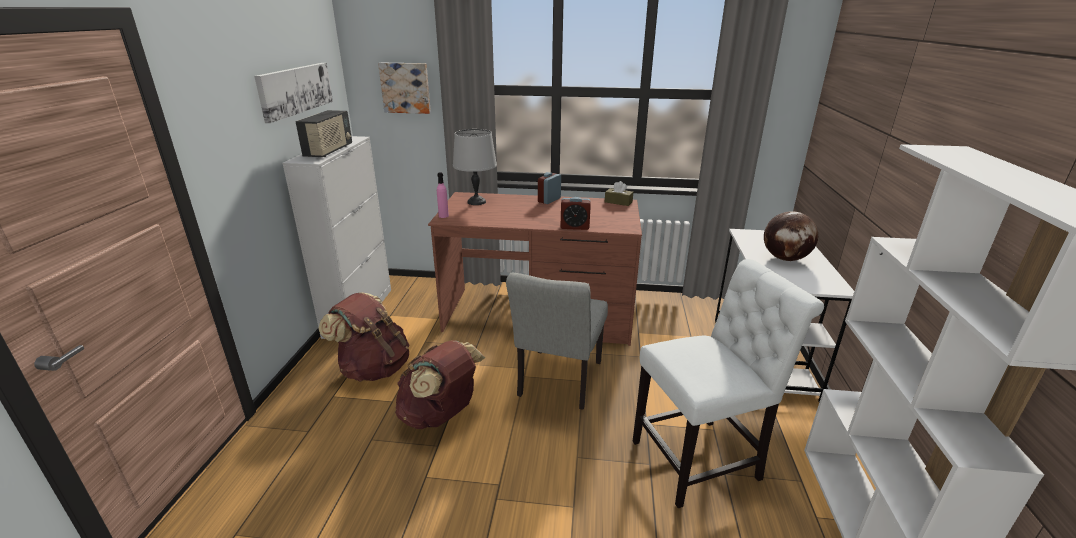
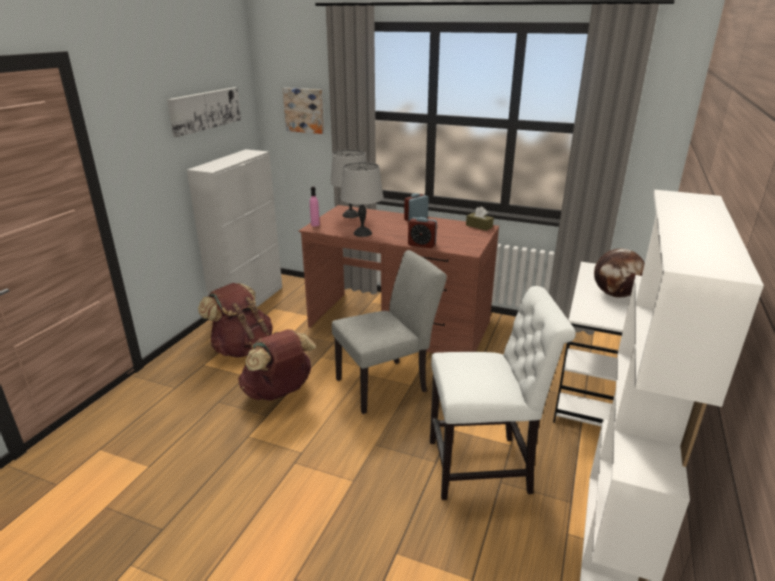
camera: 15 degrees right, 0 degrees up
(329, 151) = (228, 162): radio -> none
(503, 220) = (363, 233): none -> grey table lamp
(557, 383) = (388, 383): grey chair -> grey chair turned 150 degrees counterclockwise

